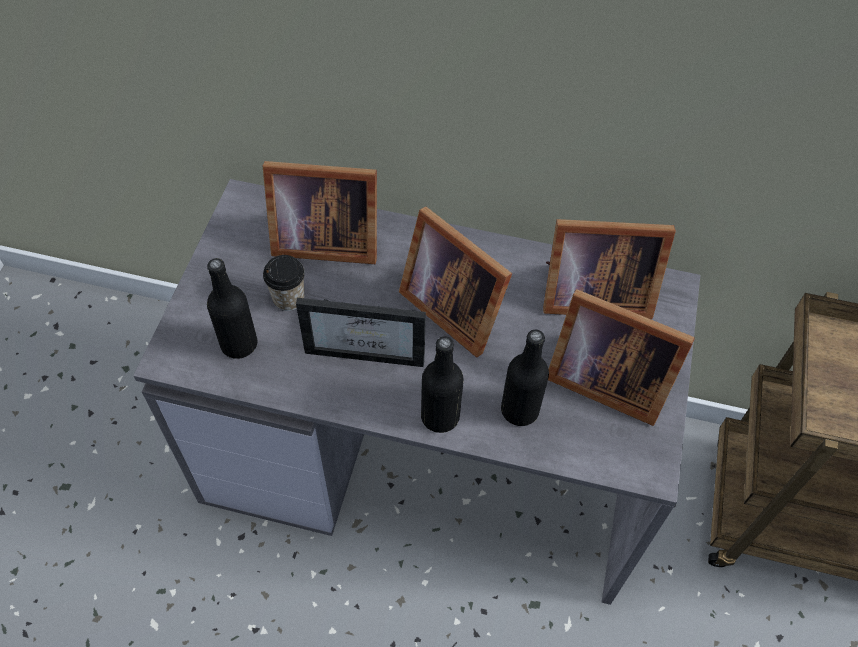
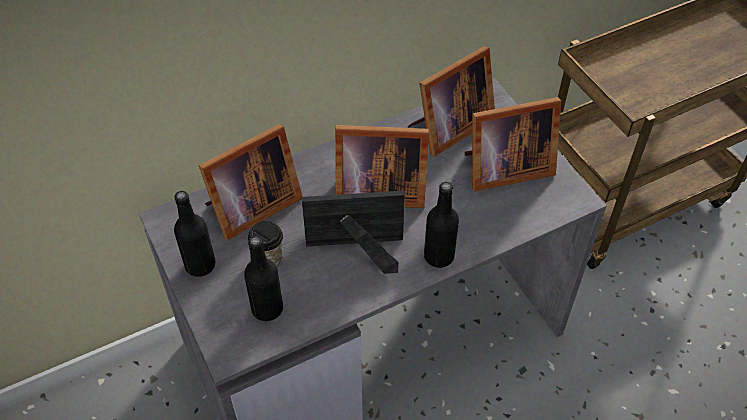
camera: 40 degrees left, 5 degrees down
(368, 347) = (353, 249): picture frame -> picture frame turned 150 degrees counterclockwise
(519, 410) = (478, 219): black bottle -> black bottle (200, 265)

